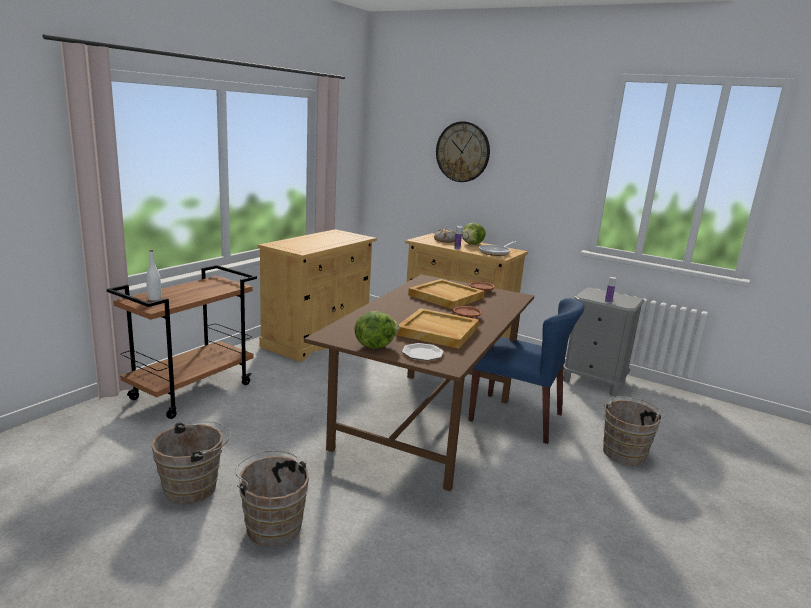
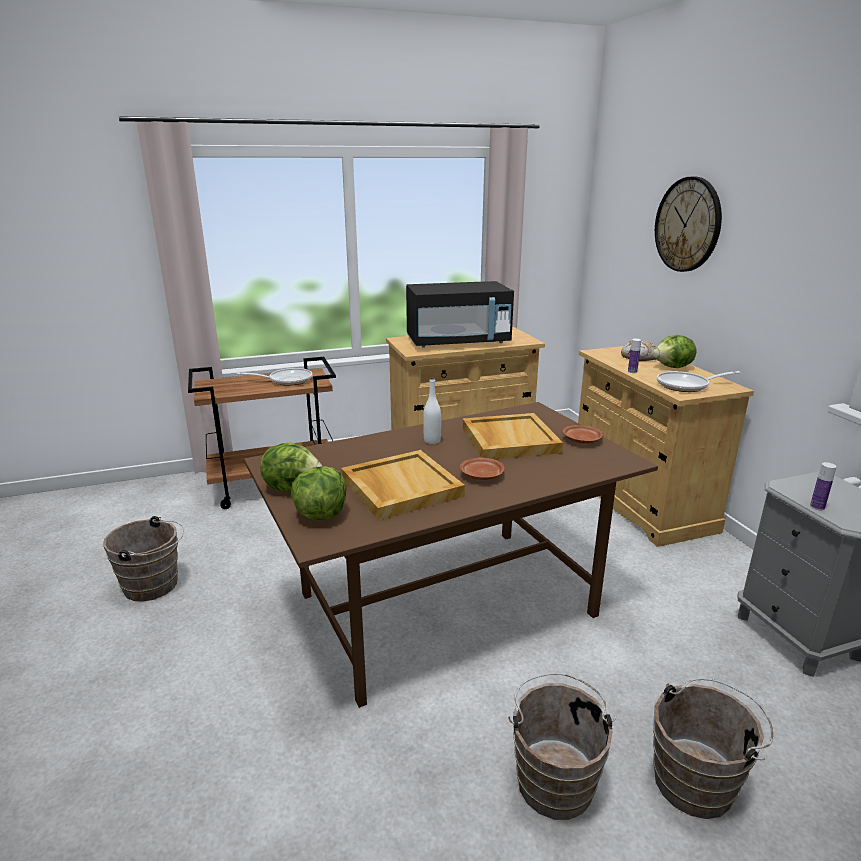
camera: 40 degrees right, 5 degrees up
(154, 298) = (225, 385): white bottle -> white bottle (432, 441)
(206, 288) = (286, 380): none -> frying pan
(272, 525) = (156, 655): brown bucket -> brown bucket (554, 778)
(319, 242) = (458, 342): none -> black microwave
(422, 354) = (321, 514): plate -> lettuce
(517, 417) = (581, 644): blue chair -> none

